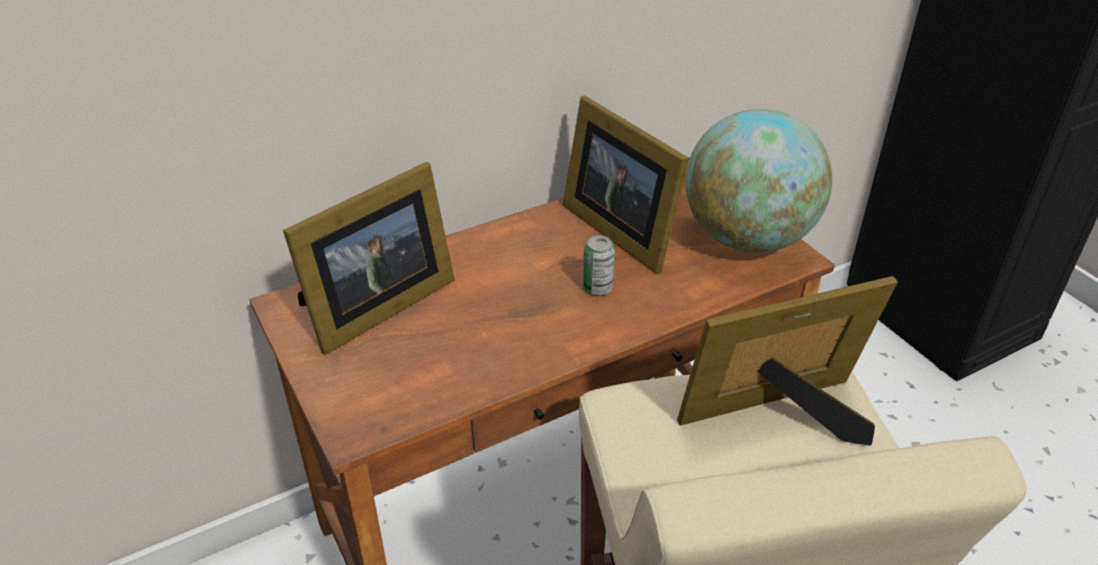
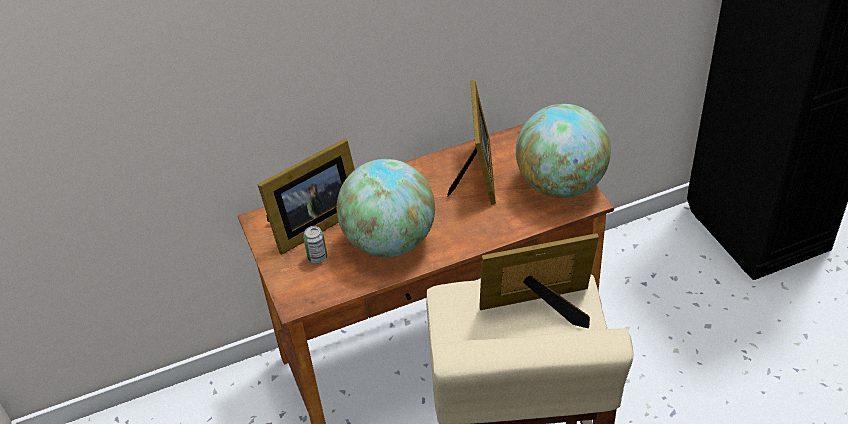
camera: 10 degrees right, 5 degrees up
(502, 327) = (390, 242): none -> globe
(597, 288) = (454, 217): can -> can (317, 258)
(620, 228) = (477, 174): picture frame -> picture frame turned 150 degrees counterclockwise

